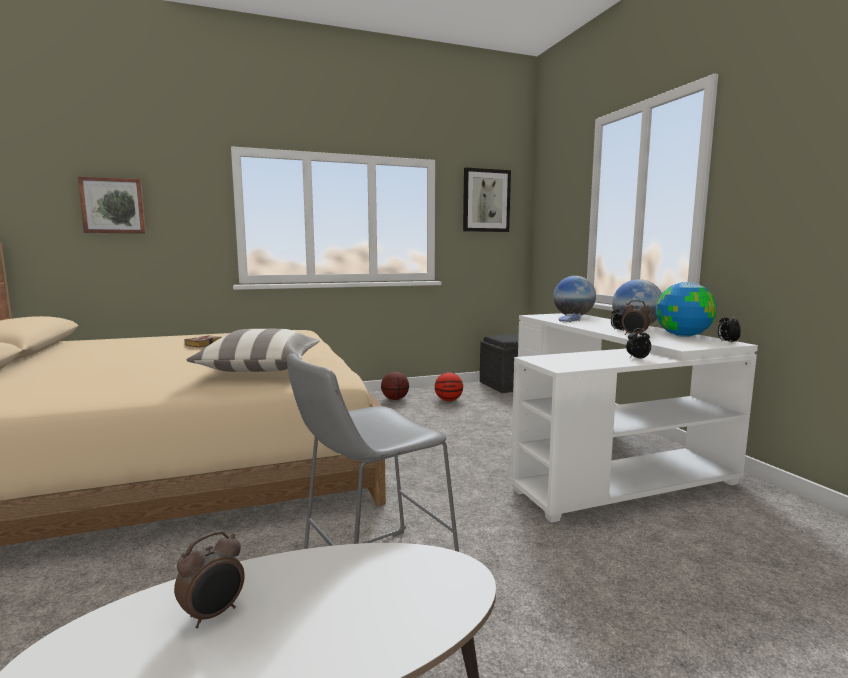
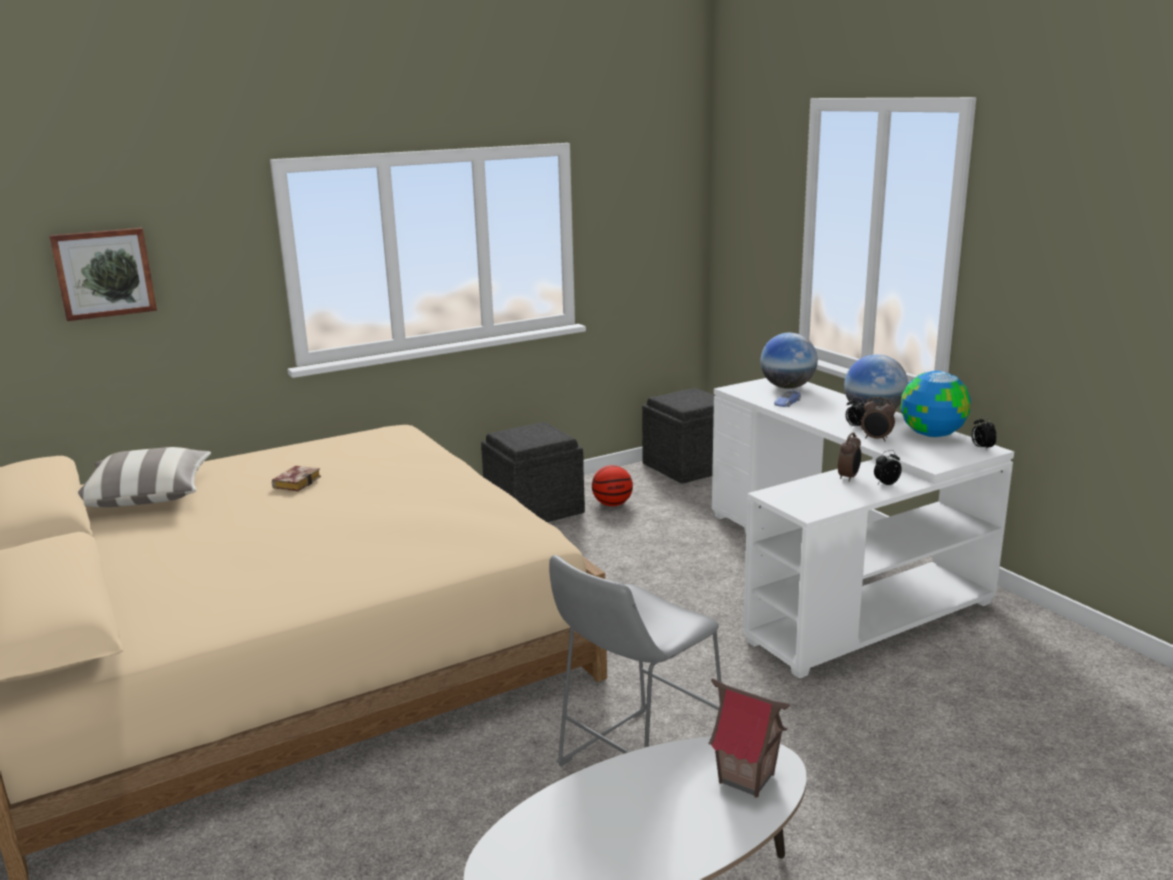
camera: 10 degrees left, 10 degrees up
(214, 614) = (591, 819): alarm clock -> alarm clock (849, 477)
(260, 368) = (438, 534): pillow -> pillow (147, 496)
(395, 399) = (535, 509): basketball -> grey ottoman
(420, 593) = (746, 779): none -> toy house
(486, 200) = (644, 195): picture -> none

